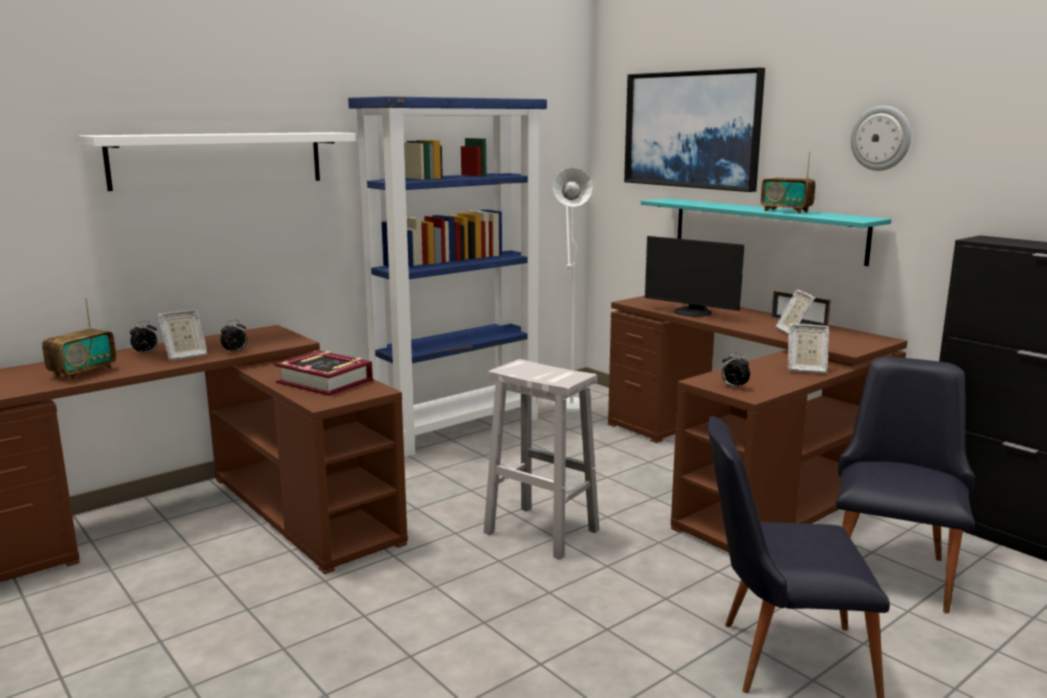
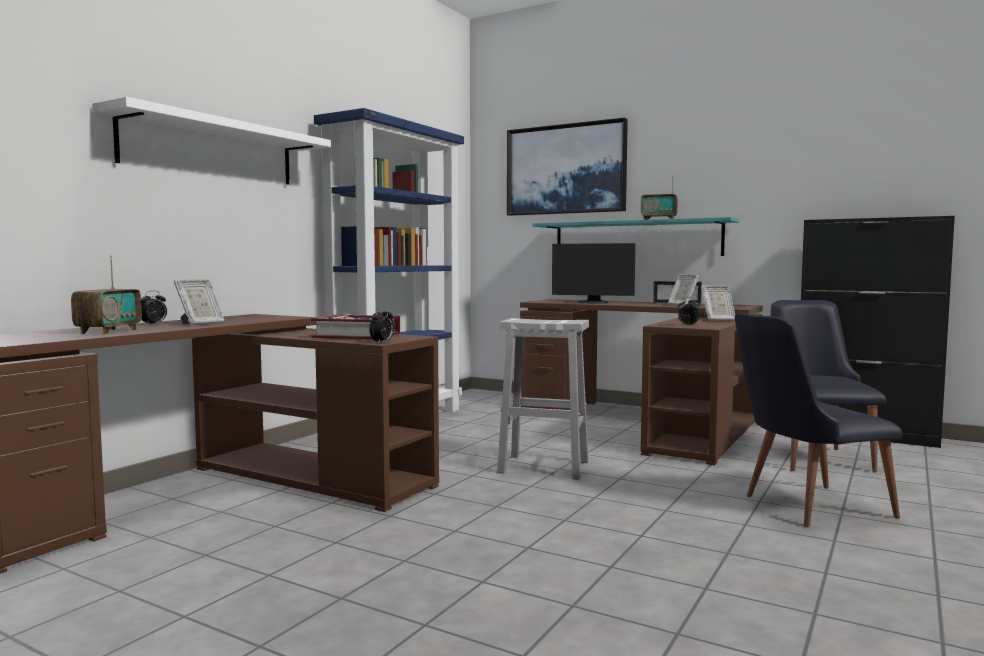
camera: 20 degrees left, 10 degrees down
(235, 352) = (248, 321): alarm clock -> alarm clock (382, 342)
(569, 403) = (473, 400): white floor lamp -> none
(881, 138) = (726, 162): wall clock -> none

